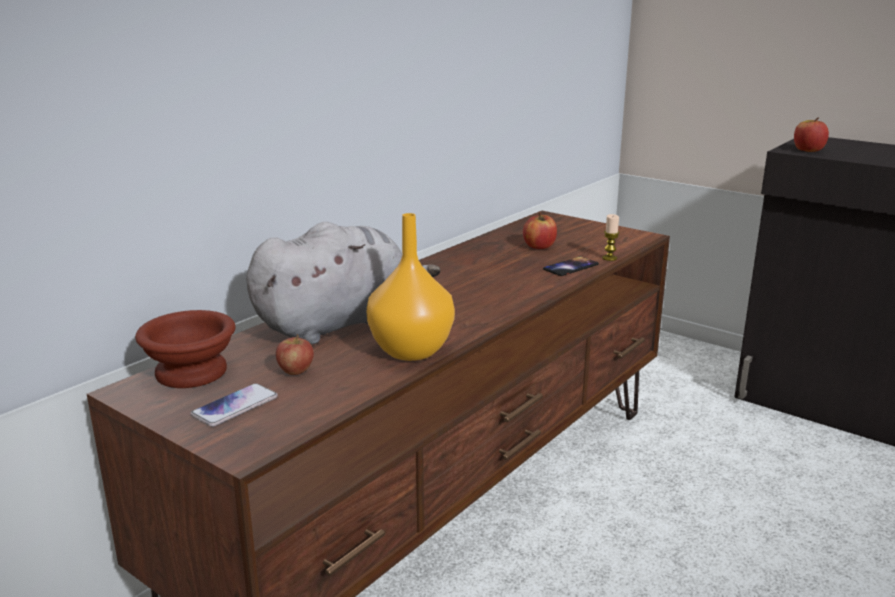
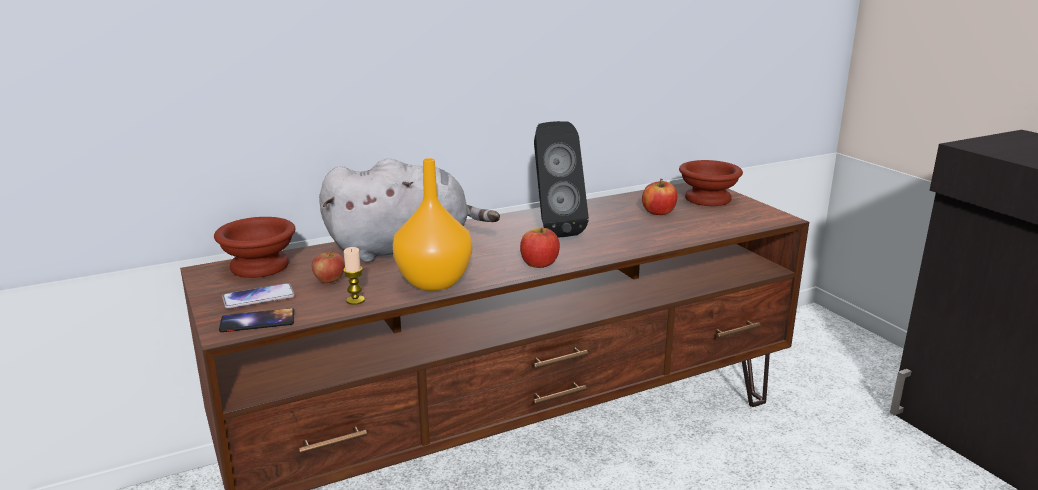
camera: 25 degrees right, 0 degrees up
(465, 278) = (553, 230): none -> black speaker
(564, 228) = (706, 198): none -> brown bowl
(570, 267) = (664, 235): phone -> phone (257, 321)
(609, 258) = (714, 233): candle -> candle (355, 300)
(808, 150) = (992, 147): apple -> apple (539, 264)

